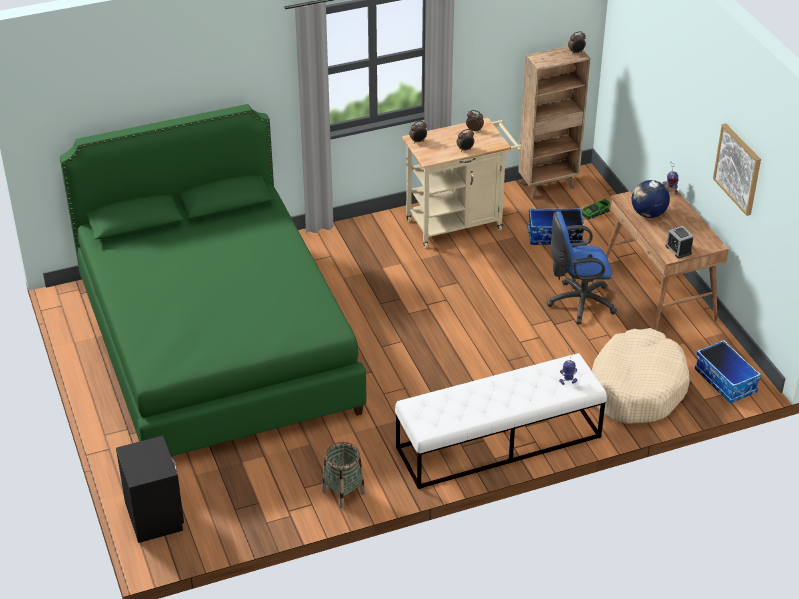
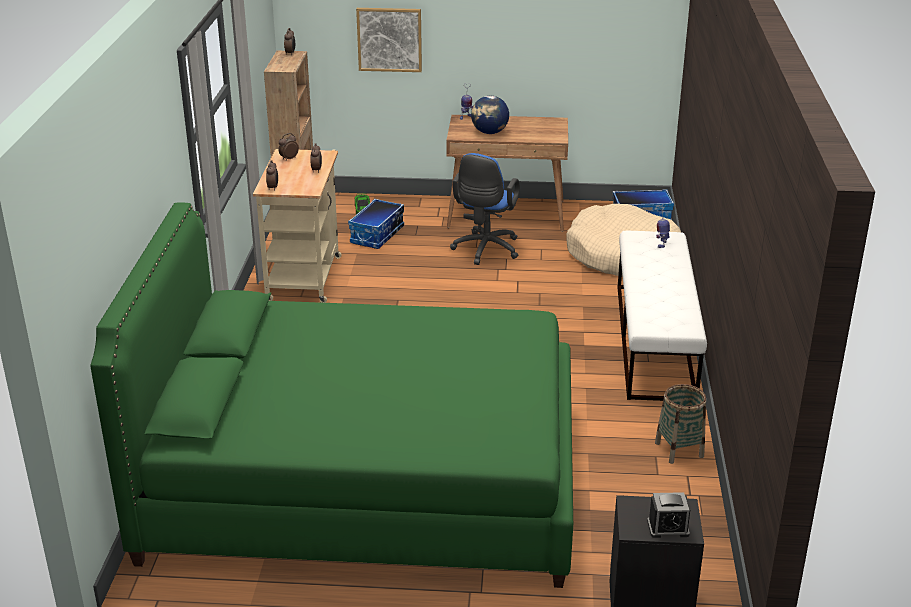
camera: 65 degrees left, 10 degrees down
(678, 249) = (552, 134): alarm clock -> alarm clock (668, 528)
(738, 169) = (556, 35): picture -> picture (389, 39)

